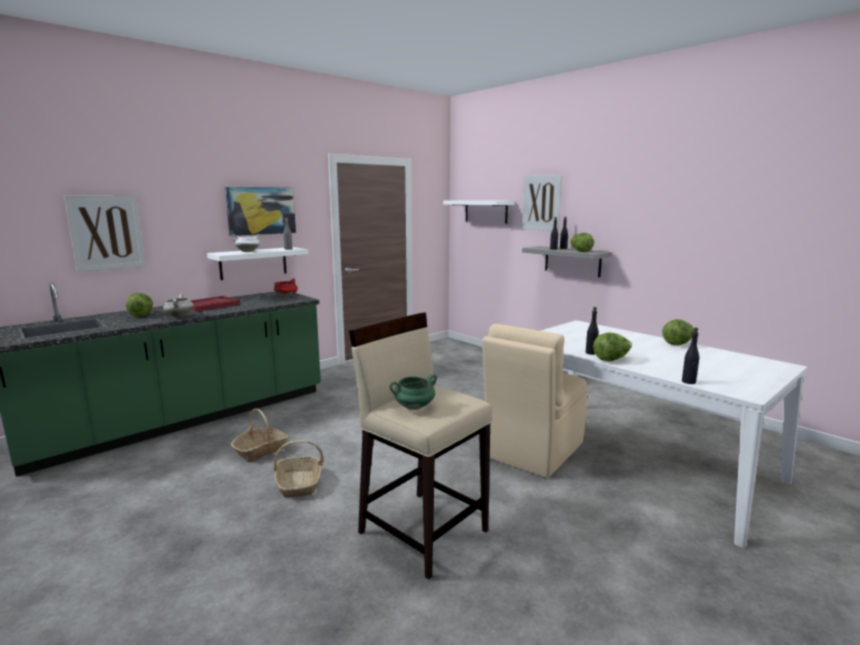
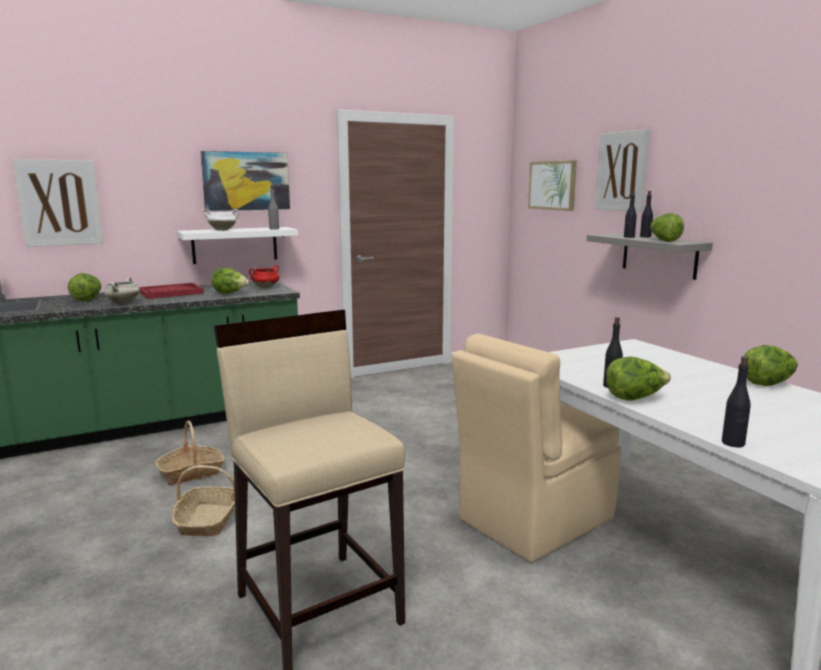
camera: 15 degrees right, 0 degrees up
(263, 303) = (230, 293): none -> lettuce
(413, 407) = (288, 437): green cooking pot -> none
(486, 211) = (552, 185): white shelf -> picture

